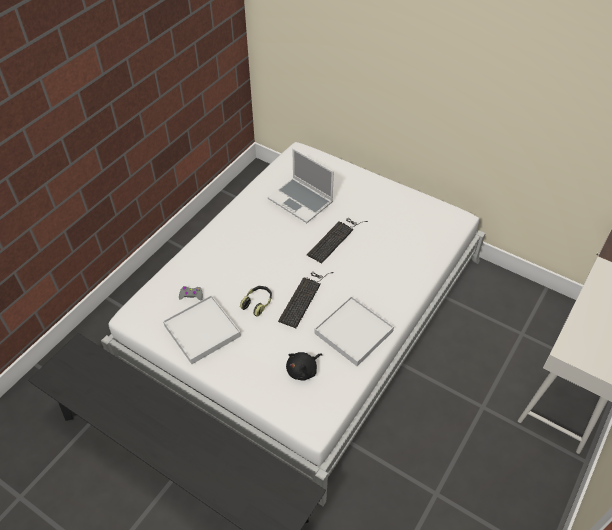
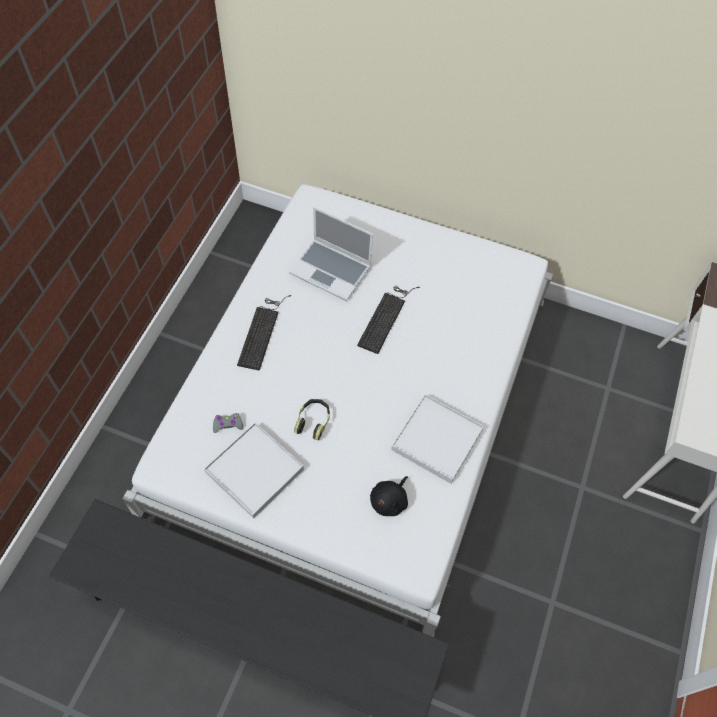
camera: 15 degrees left, 10 degrees up
(304, 297) = (367, 403): keyboard -> keyboard (262, 331)

